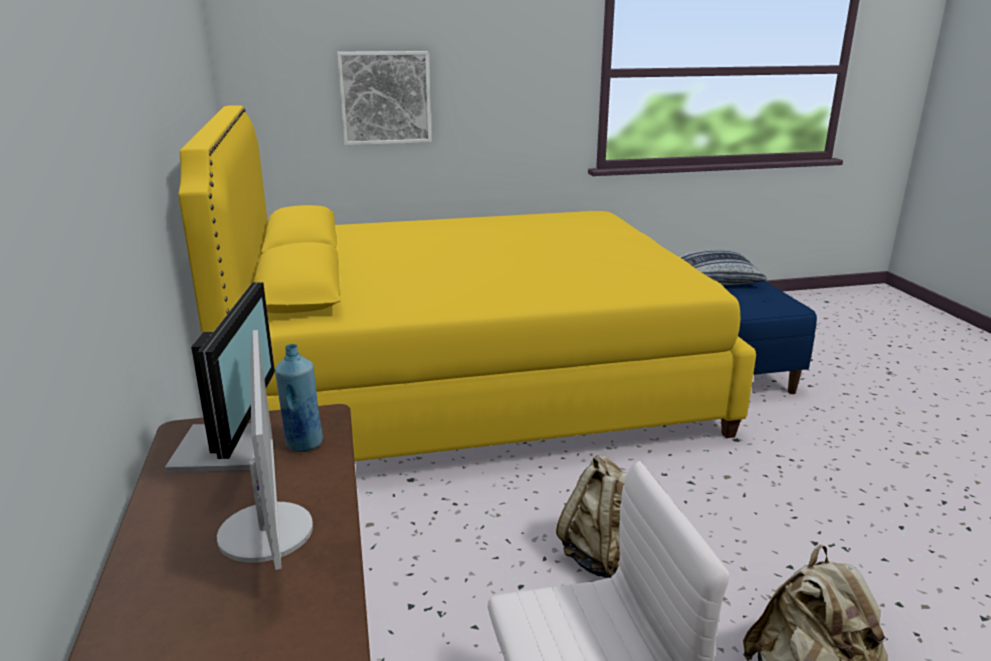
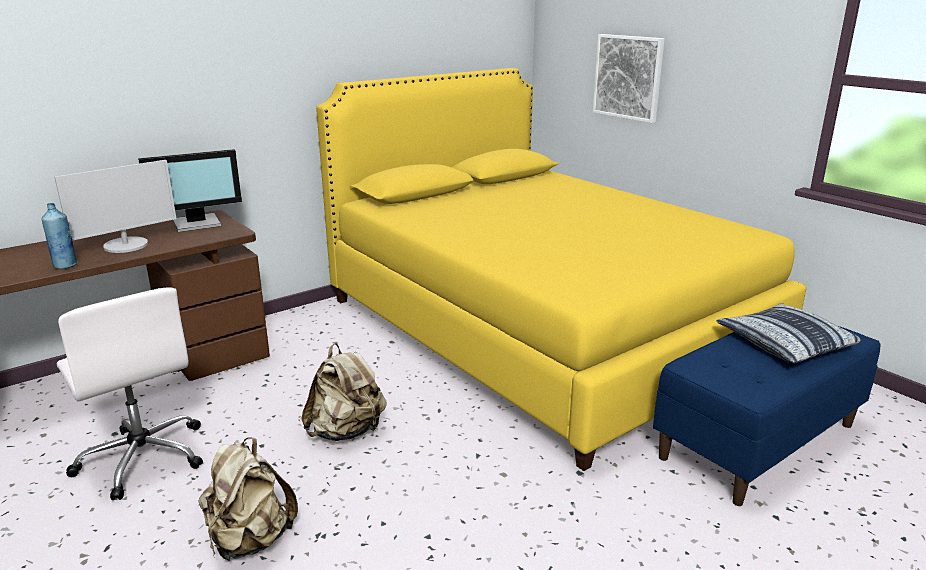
camera: 65 degrees right, 0 degrees up
(304, 444) = (206, 234): blue bottle -> blue bottle (65, 266)

